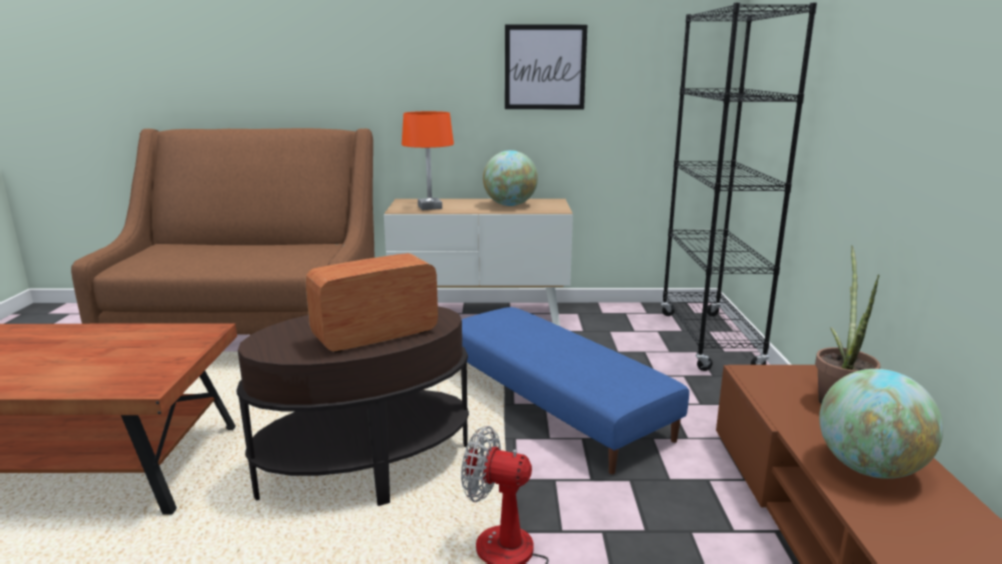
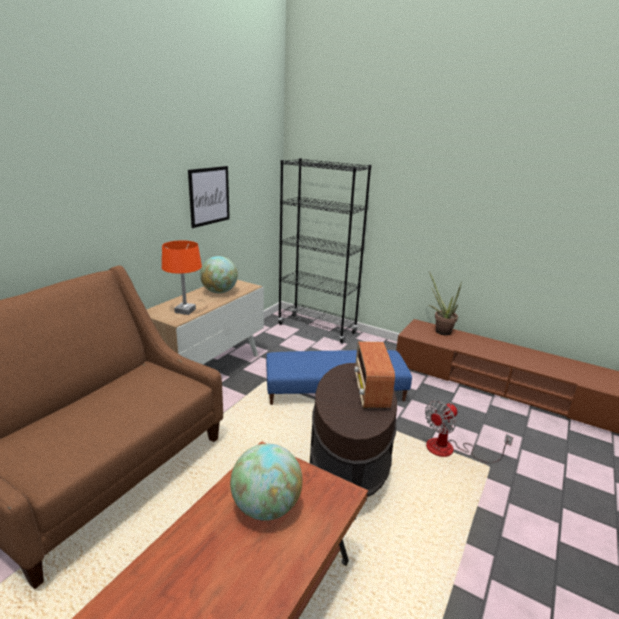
camera: 60 degrees left, 5 degrees up
(869, 468) = (485, 348): globe -> globe (266, 507)

